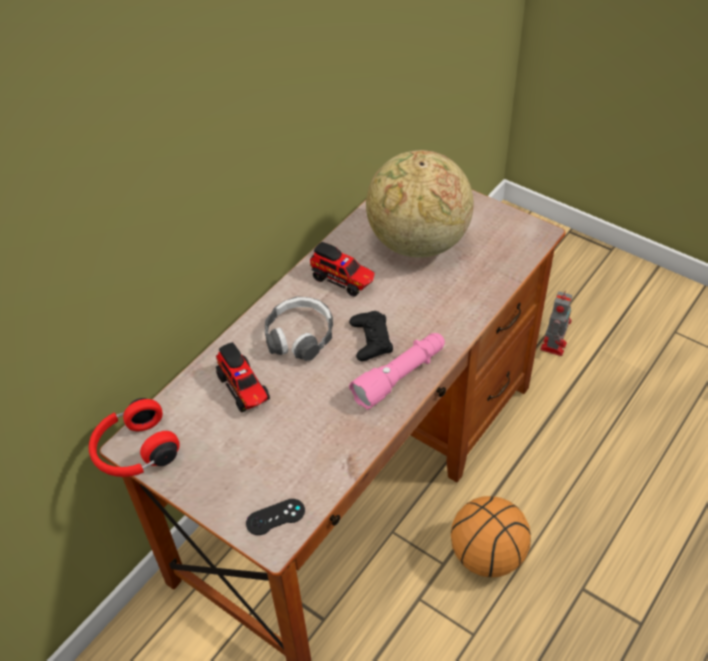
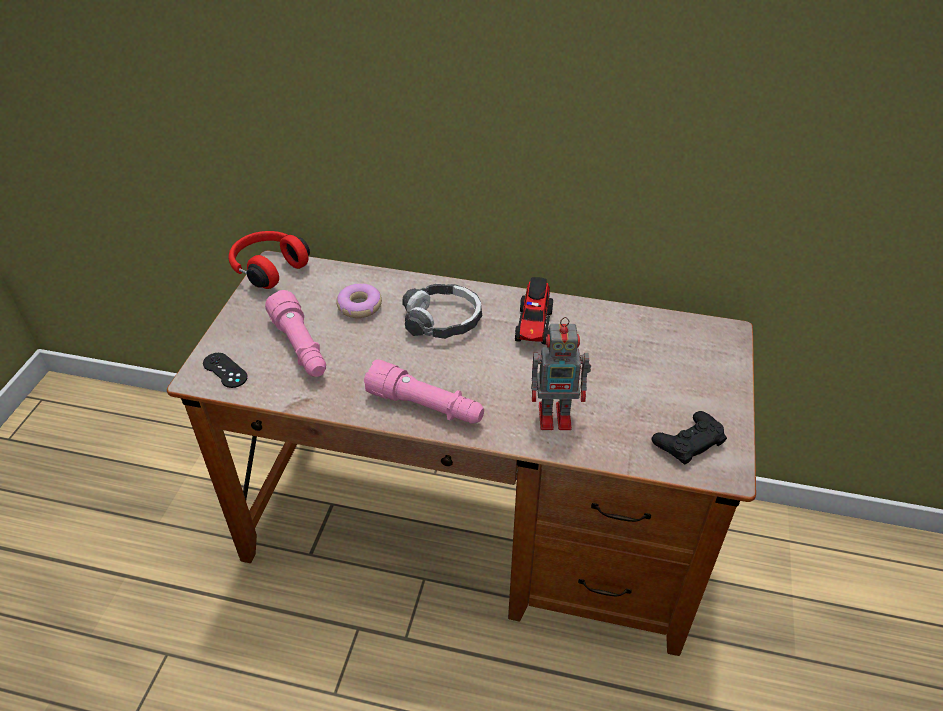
camera: 65 degrees right, 5 degrees down
(244, 390) = (359, 306): toy truck -> donut
(276, 448) = (300, 347): none -> pink flashlight
(371, 340) = (464, 370): black game controller -> black game controller (689, 442)
(417, 243) = (626, 366): globe -> none
(487, 554) = (434, 678): basketball -> none
(553, 345) = (766, 668): toy robot -> toy robot (557, 416)

